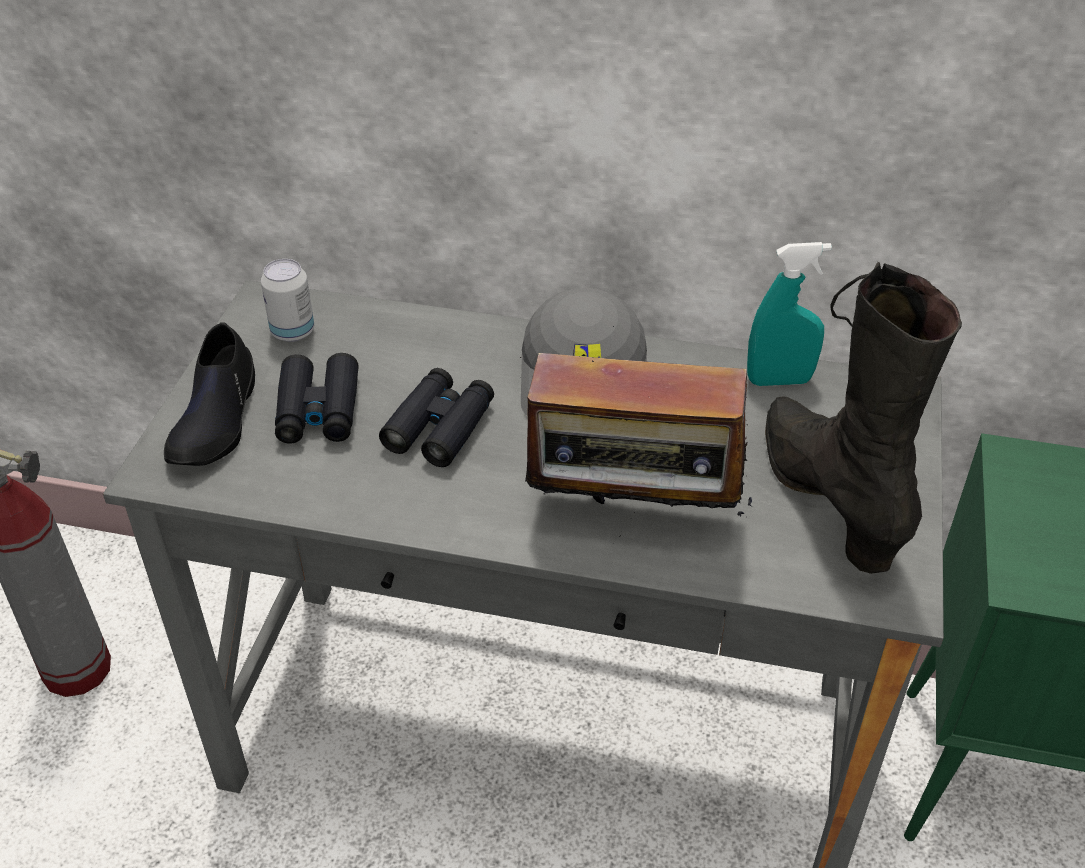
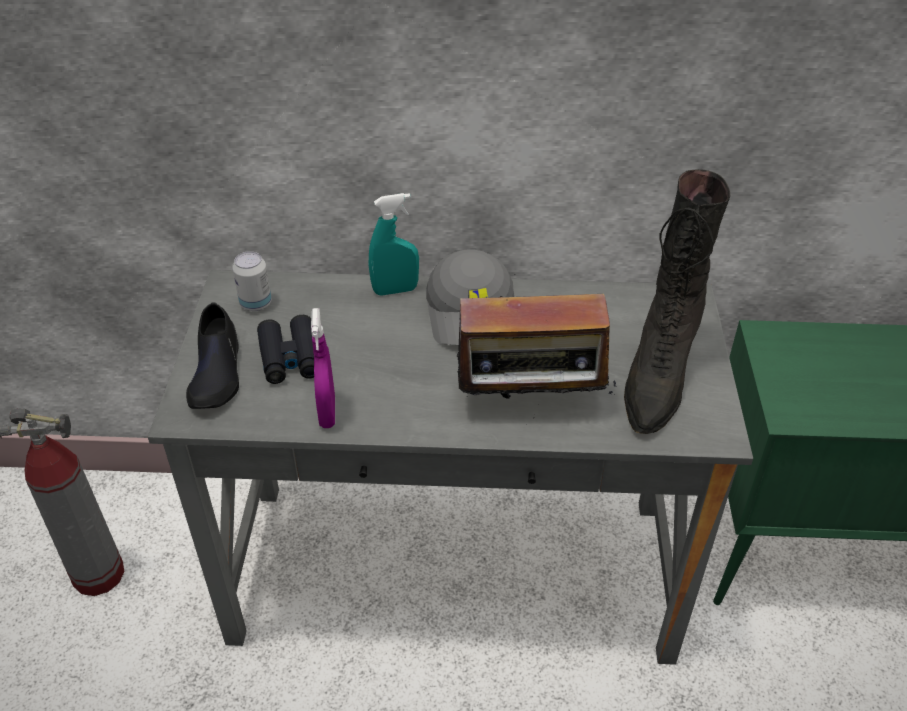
camera: 10 degrees left, 0 degrees up
(348, 492) = (327, 413): none -> purple spray bottle
(440, 427) = (380, 359): black binoculars -> none
(779, 380) = (606, 299): turquoise spray bottle -> turquoise spray bottle (395, 290)
(829, 499) = (658, 376): black boot -> black boot turned 135 degrees counterclockwise

